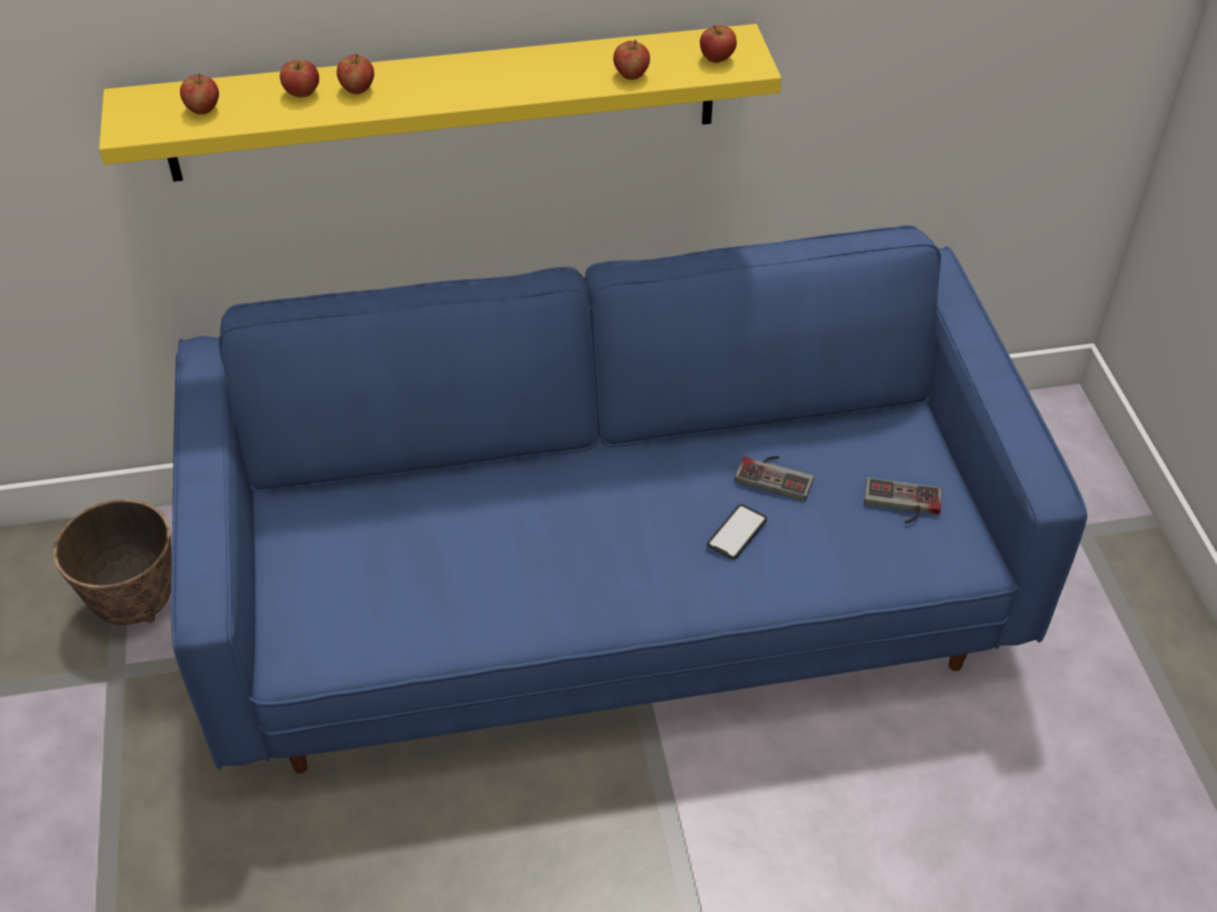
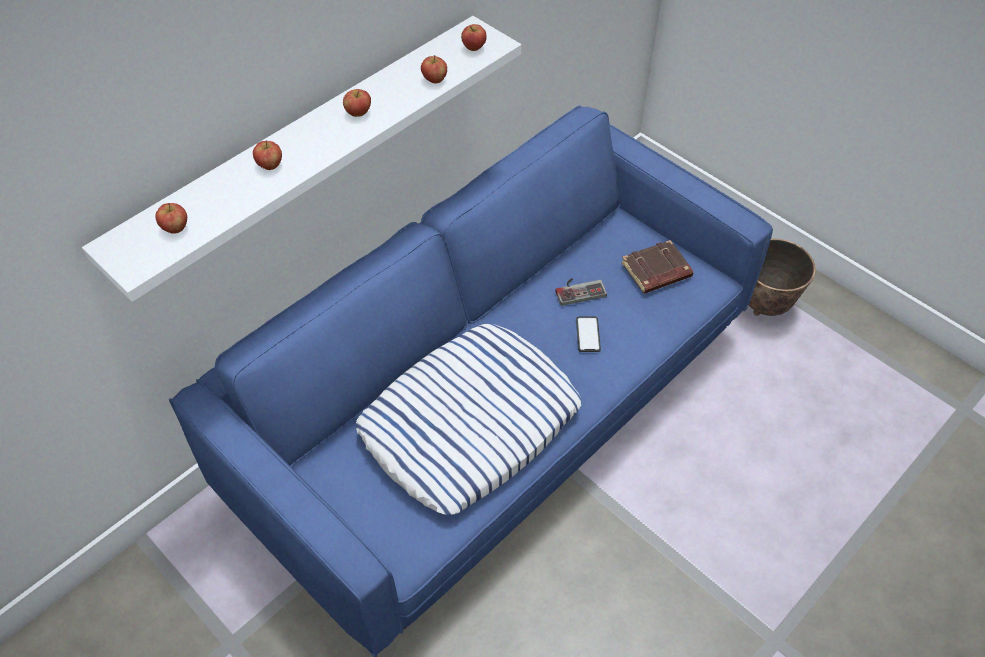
camera: 35 degrees left, 5 degrees up
(136, 605) = (205, 592): planter -> planter (765, 304)
(302, 93) = (234, 185): apple -> apple (358, 113)
(443, 103) = (305, 150): yellow shelf -> white shelf
(500, 555) = (470, 423): none -> pillow
(901, 505) = (656, 272): game controller -> brown book

